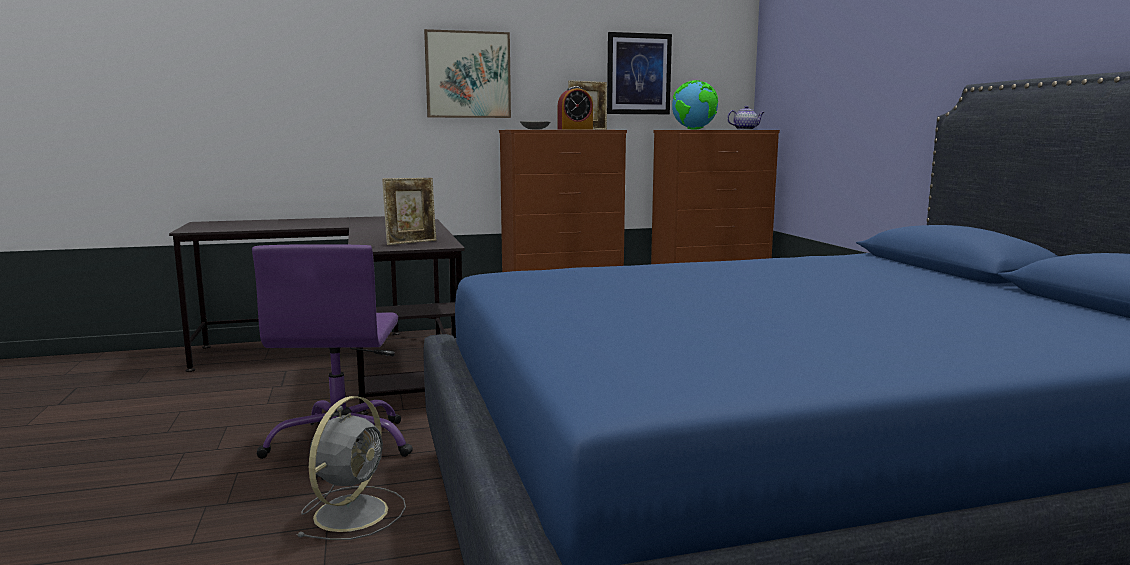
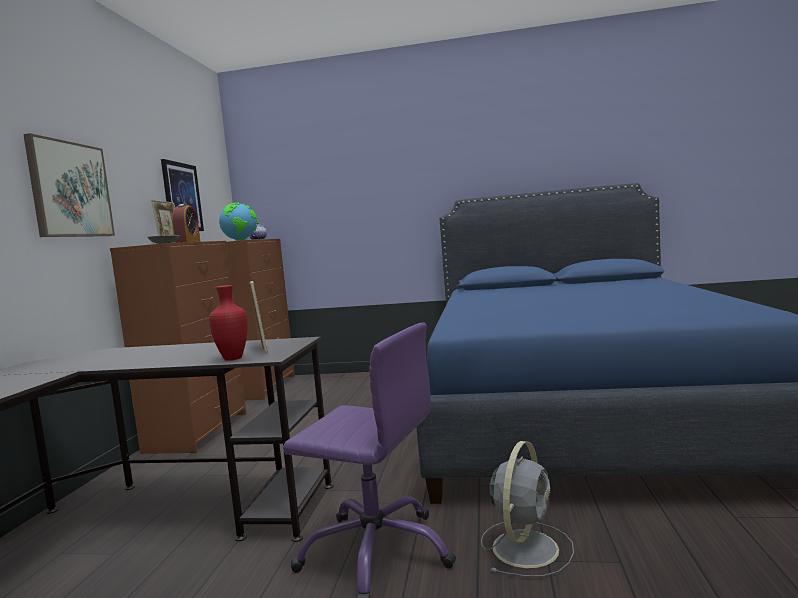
camera: 65 degrees left, 5 degrees down
(353, 512) = (526, 547): grey fan -> grey fan turned 75 degrees clockwise
(366, 243) = (233, 359): none -> red vase

